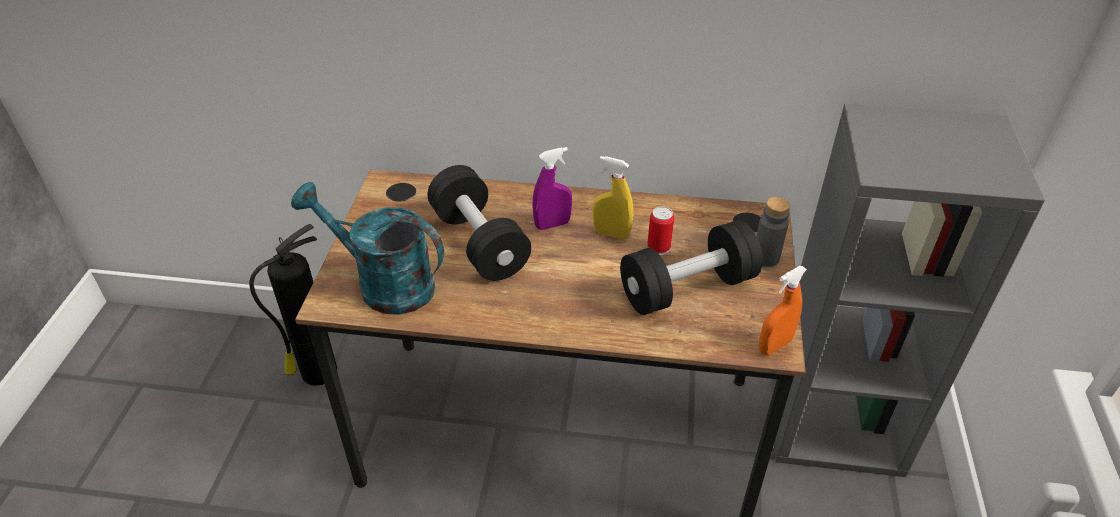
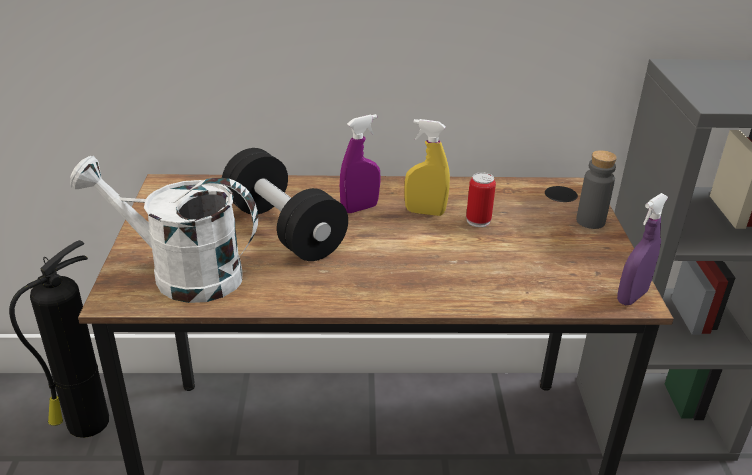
camera: 10 degrees left, 10 degrees down
(384, 284) = (182, 274): turquoise watering can -> white watering can
(687, 288) = (521, 253): black dumbbell -> none
(774, 346) = (632, 297): orange spray bottle -> purple spray bottle

